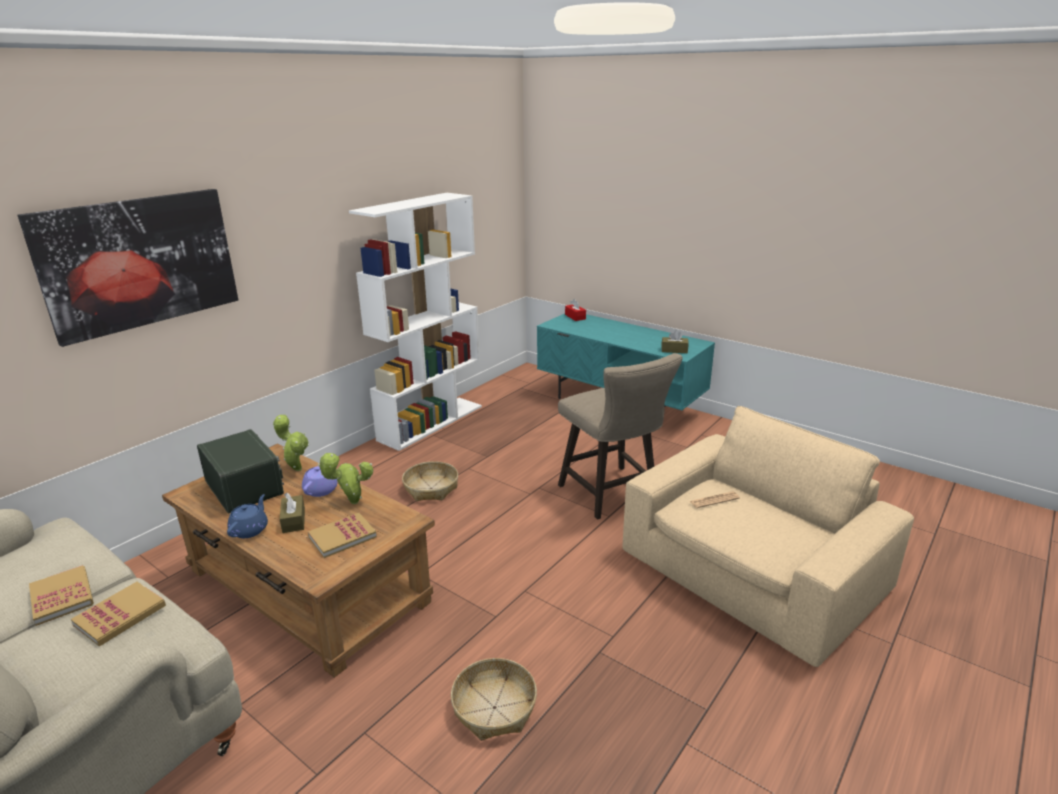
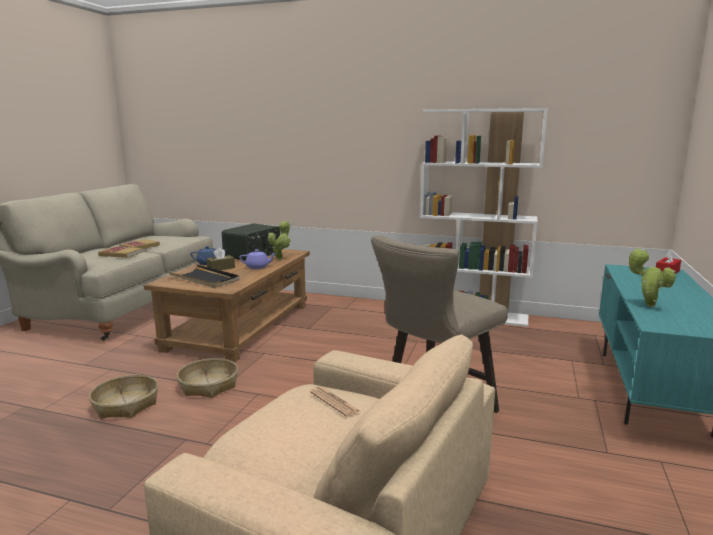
camera: 70 degrees right, 10 degrees down
(140, 262) = (284, 120): picture -> none
(342, 537) = (205, 279): book -> black tray
(351, 503) = (245, 274): potted plant -> potted plant (647, 305)
(431, 488) = (374, 335): basket -> basket (209, 385)
(674, 350) = (667, 321): brown tissue box -> none

